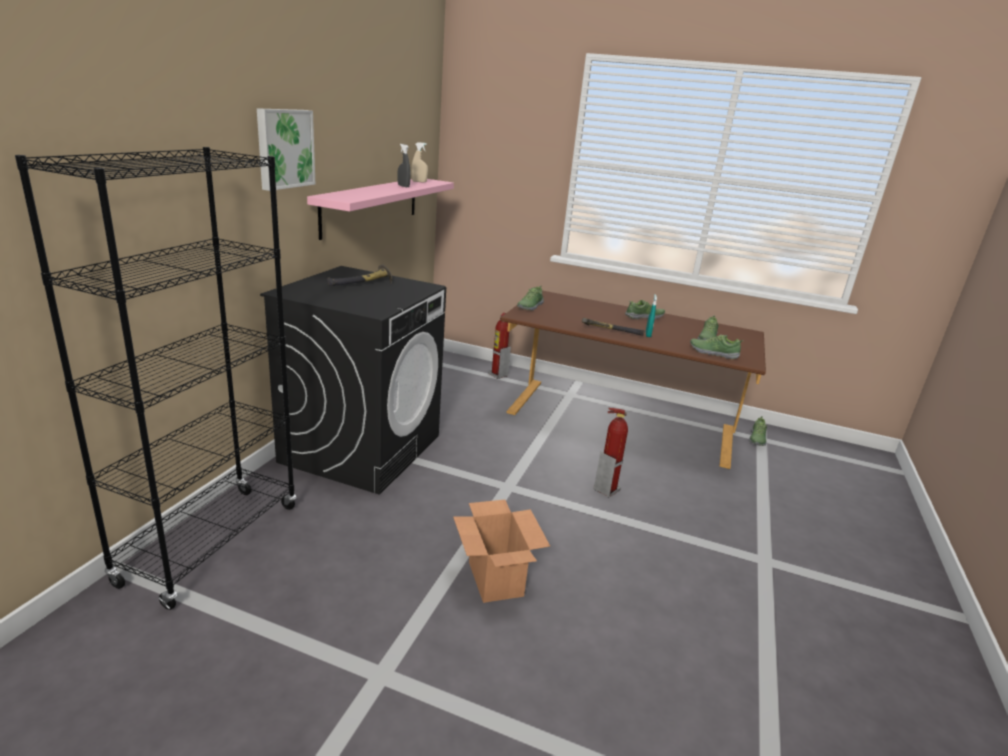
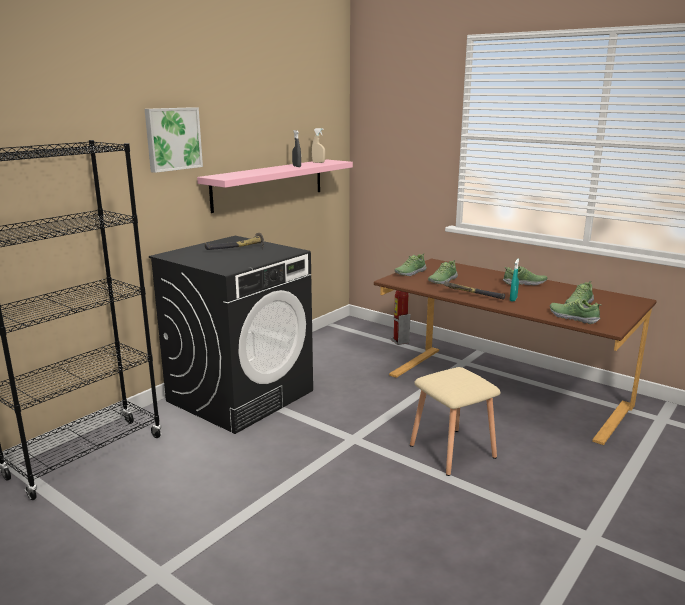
camera: 20 degrees right, 5 degrees down
(494, 578) = (297, 514): cardboard box -> none
(606, 489) = (451, 451): fire extinguisher -> beige stool
(756, 439) = (655, 418): shoe -> shoe (442, 280)

